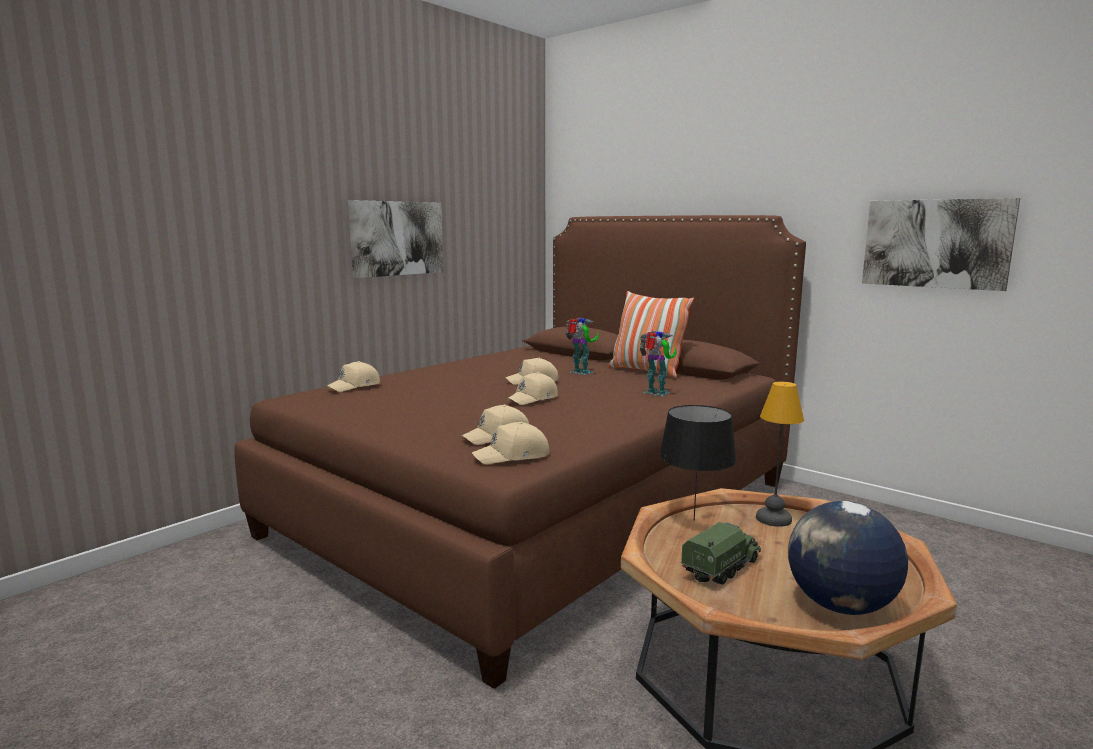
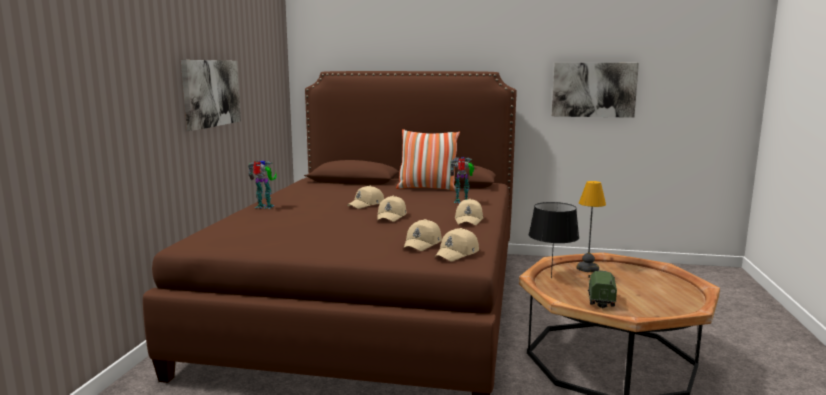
camera: 30 degrees left, 0 degrees up
(355, 386) = (235, 226): beige cap -> beige cap (469, 220)
(581, 373) = (385, 194): toy robot -> toy robot (265, 207)
(839, 605) = (674, 302): globe -> none

